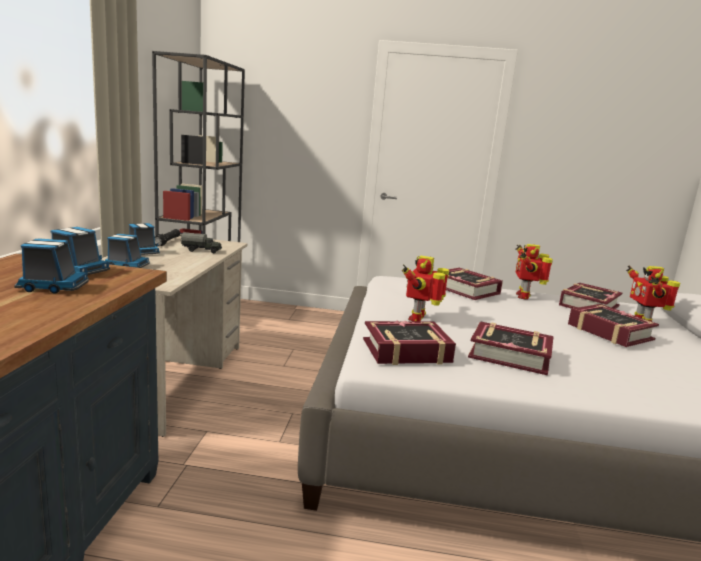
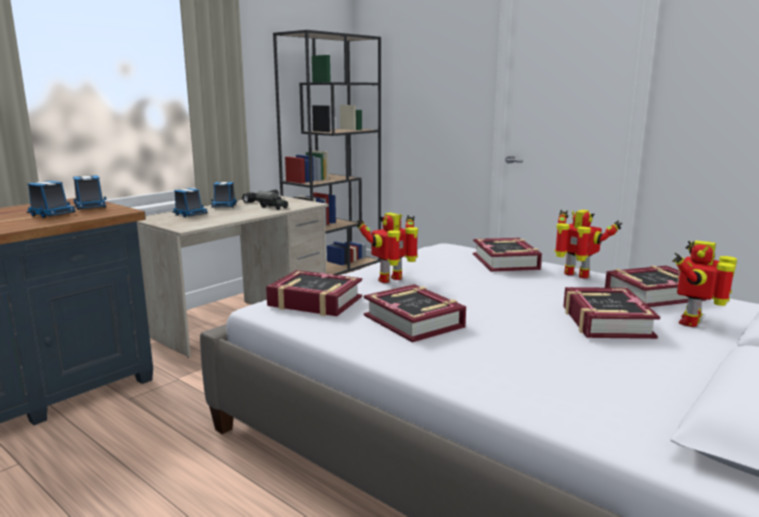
camera: 35 degrees right, 0 degrees up
(524, 296) = (576, 276): toy robot -> toy robot turned 90 degrees clockwise

